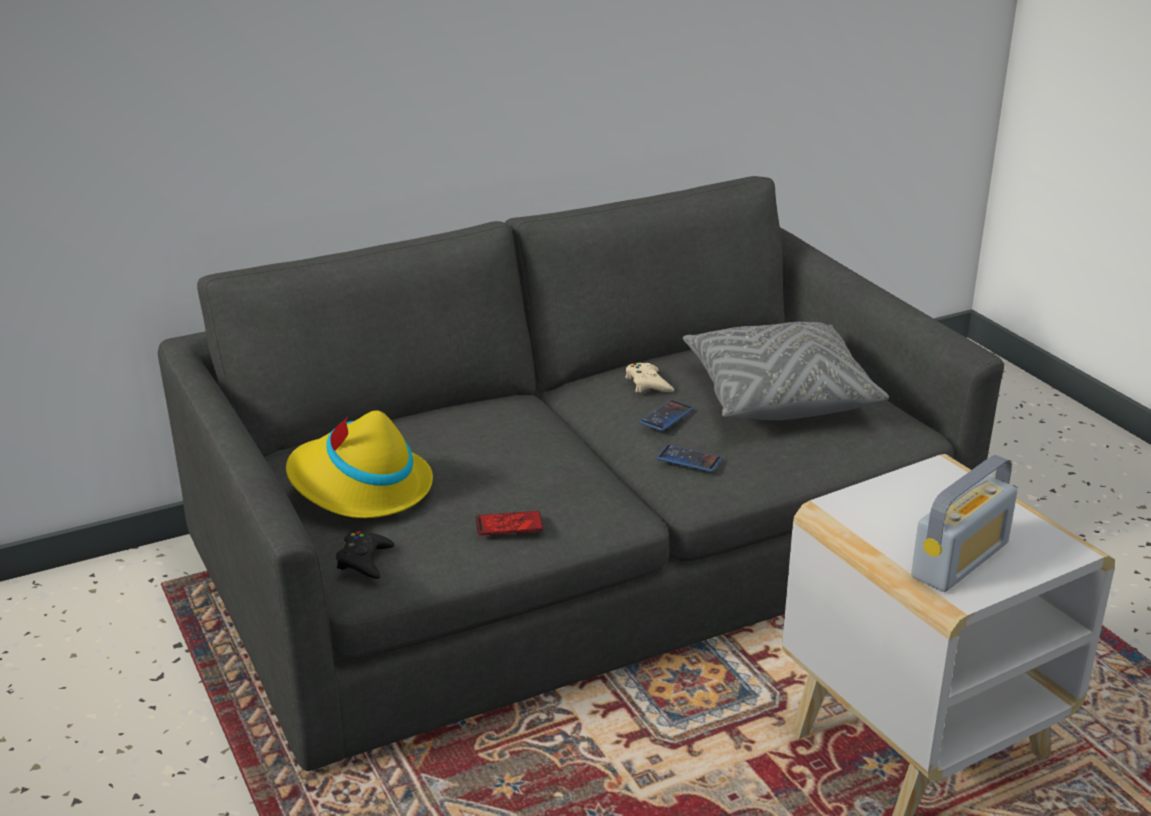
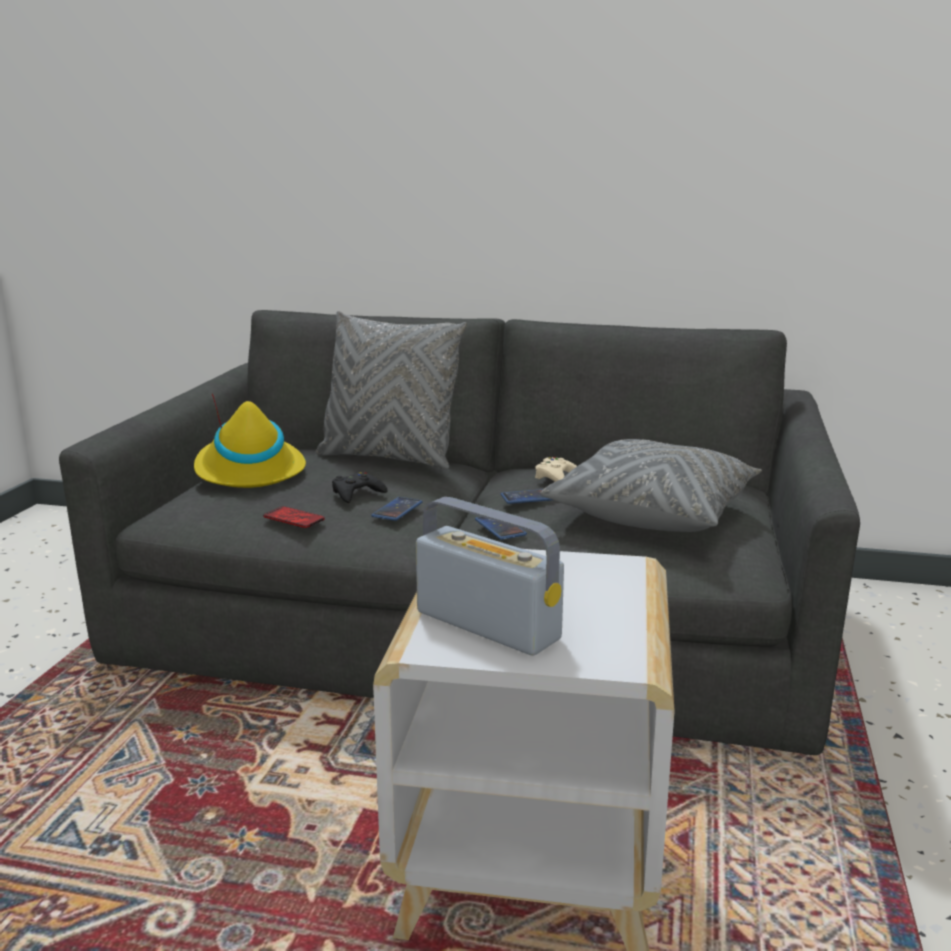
camera: 40 degrees right, 10 degrees down
(364, 560) = (173, 505): black game controller -> black game controller (357, 493)
(459, 415) = (389, 458): none -> grey pillow
(577, 475) = (397, 510): none -> phone
(960, 560) = (487, 625): radio -> radio turned 135 degrees counterclockwise

